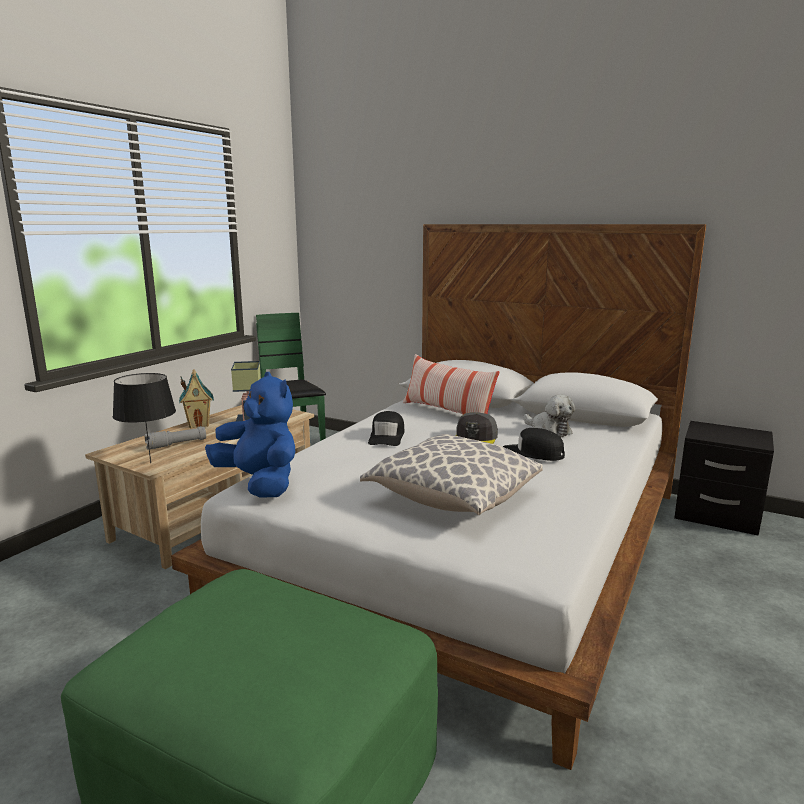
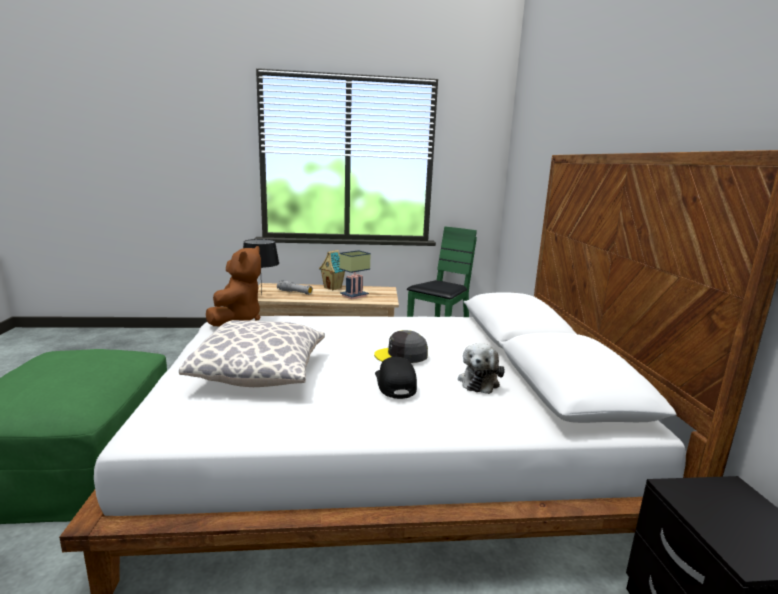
camera: 55 degrees right, 0 degrees up
(260, 483) = (237, 319): blue plush toy -> brown plush toy
(387, 436) = (362, 328): black cap -> none
(447, 412) = (458, 335): pillow -> none

